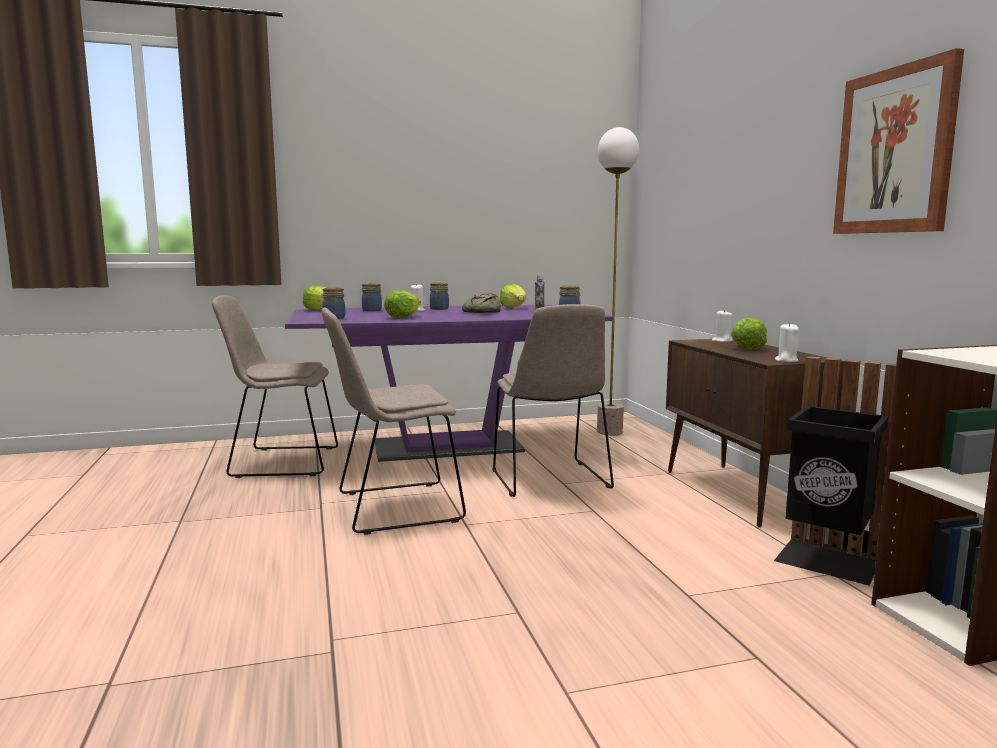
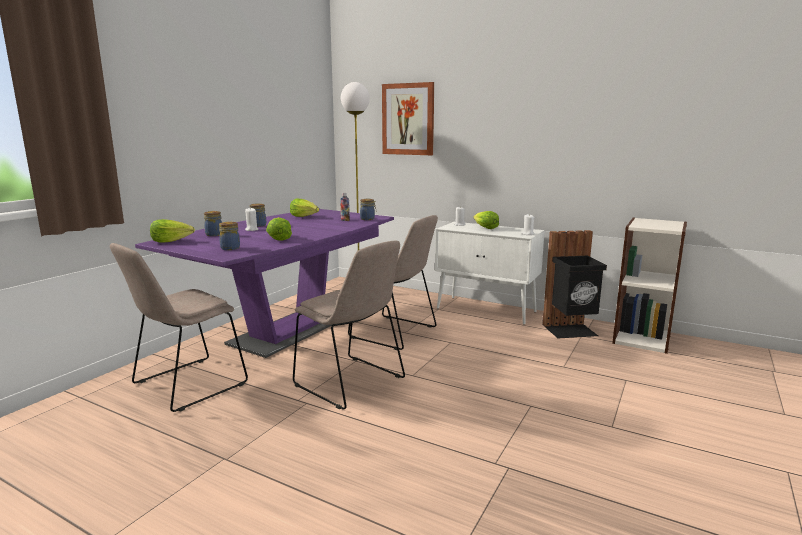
camera: 45 degrees left, 5 degrees up
(393, 508) = (351, 383): beige chair -> beige chair turned 75 degrees counterclockwise
(482, 312) = (306, 224): bread -> none
(740, 494) = (487, 310): brown cabinet -> white cabinet
(895, 151) = (568, 124): picture -> picture (408, 119)

